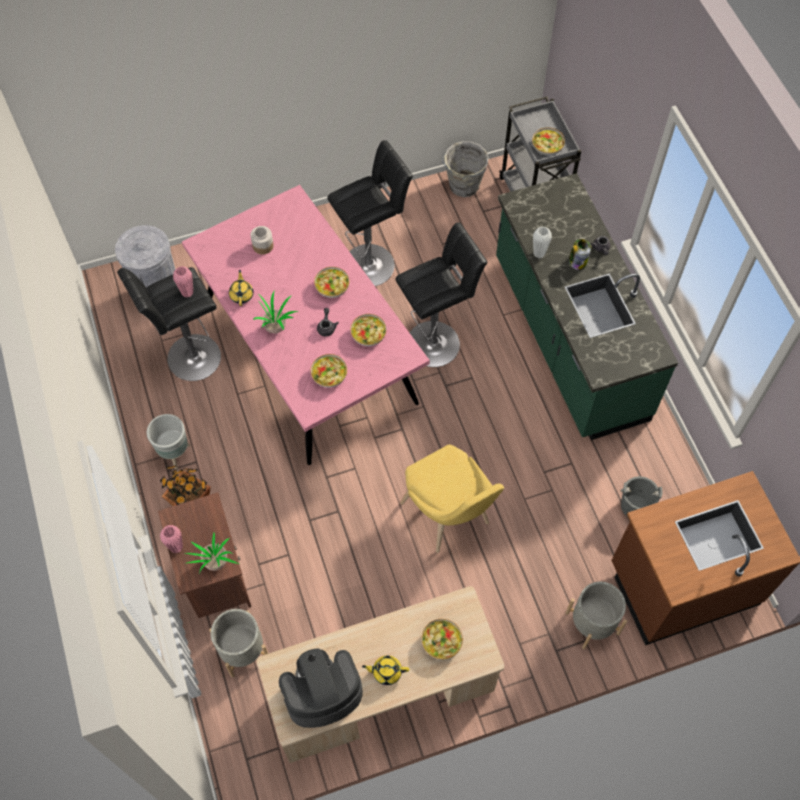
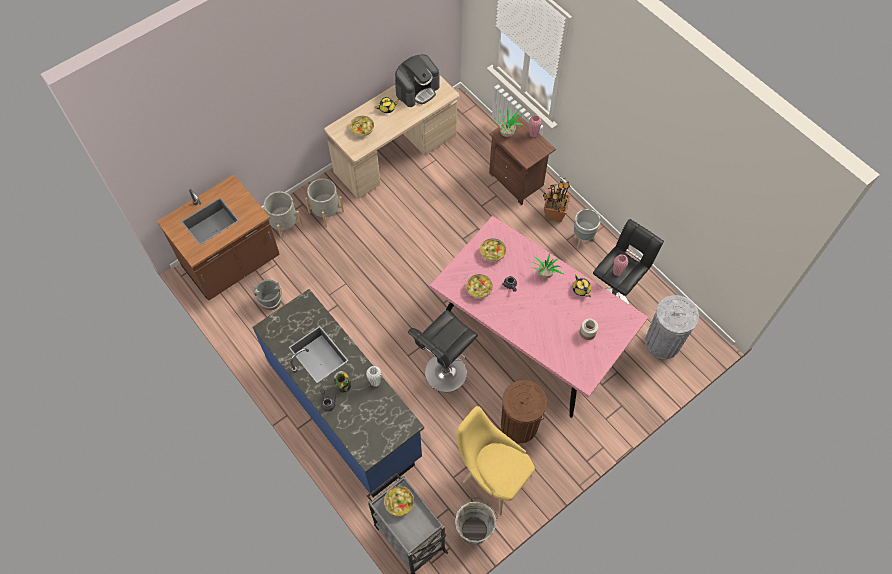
camera: 160 degrees right, 0 degrees up
(242, 649) = (483, 151): grey planter -> grey planter (326, 212)
(332, 287) = (521, 316): bowl -> none
(372, 263) = (519, 425): black stool -> brown trash can
(449, 517) = (391, 257): yellow chair -> yellow chair (492, 476)
(568, 339) = (345, 410): green counter -> blue counter

